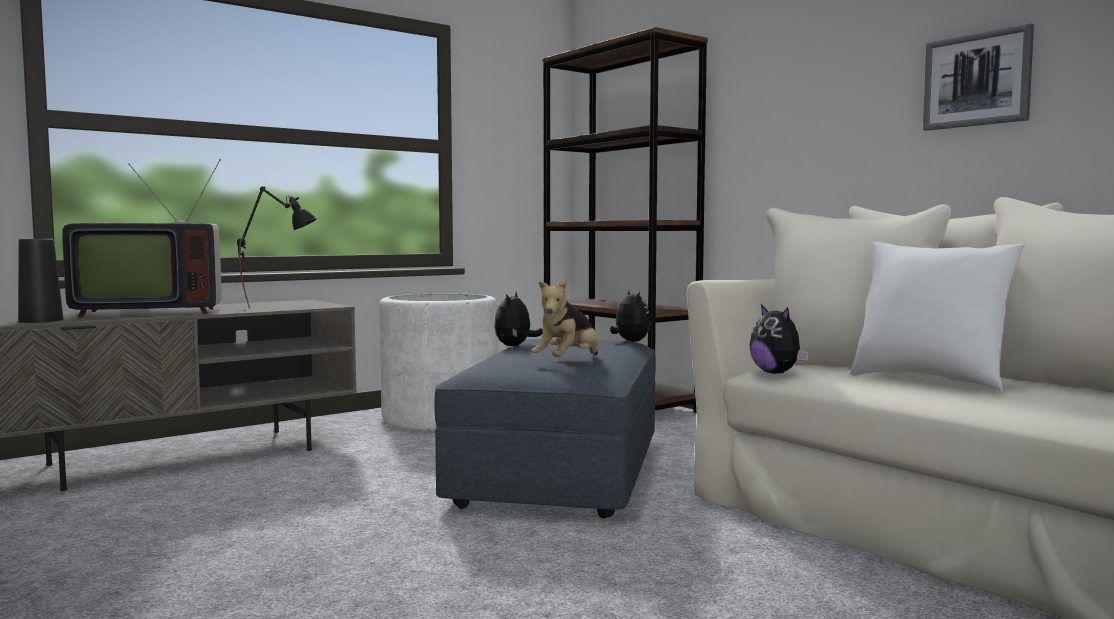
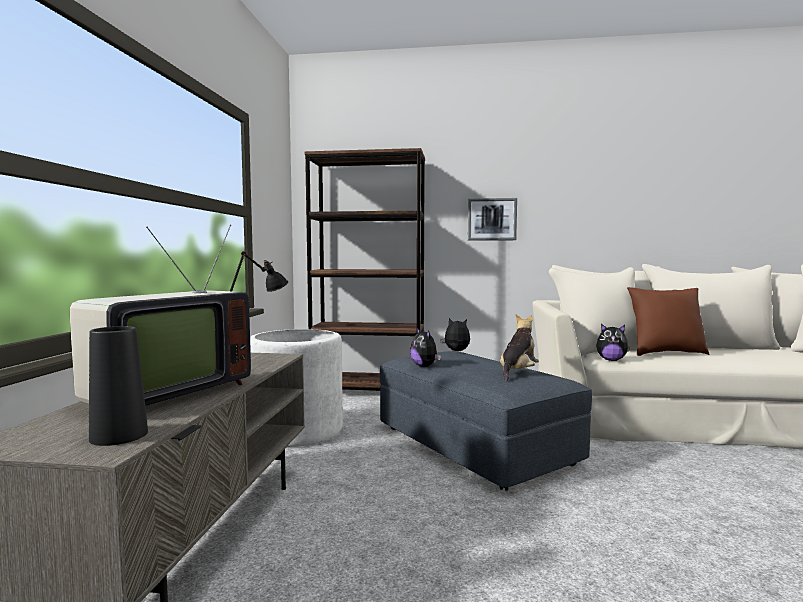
camera: 45 degrees left, 0 degrees up
(568, 362) = (518, 372): plush toy -> plush toy turned 135 degrees counterclockwise
(929, 380) = (666, 353): white pillow -> brown pillow
(977, 80) = (594, 205): picture -> picture (492, 219)

